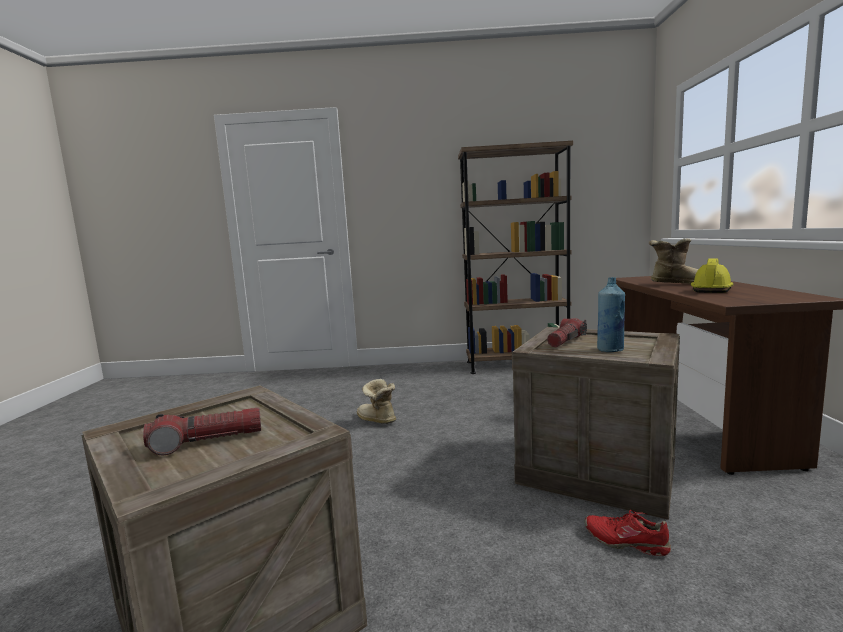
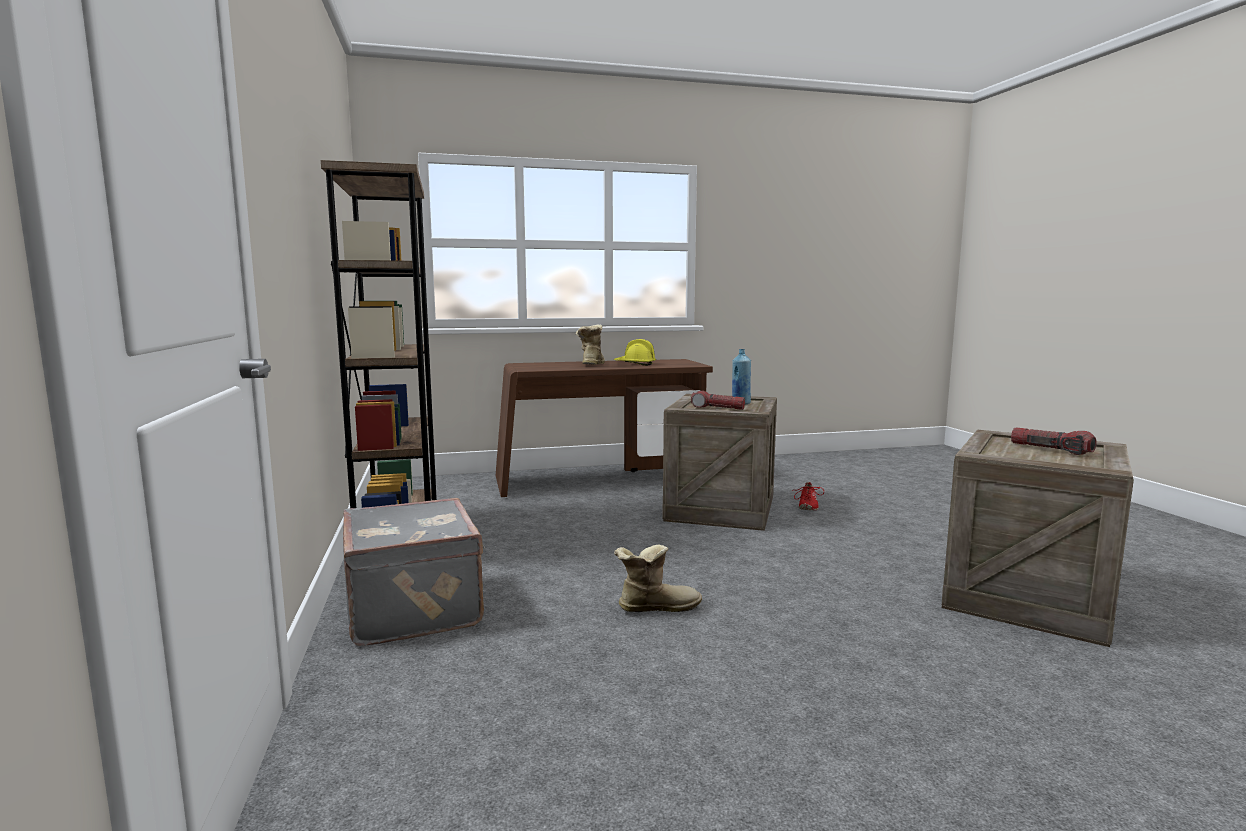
camera: 105 degrees left, 0 degrees up
(376, 420) = (656, 607): boot -> boot turned 135 degrees counterclockwise
(415, 374) = (416, 607): none -> grey suitcase

